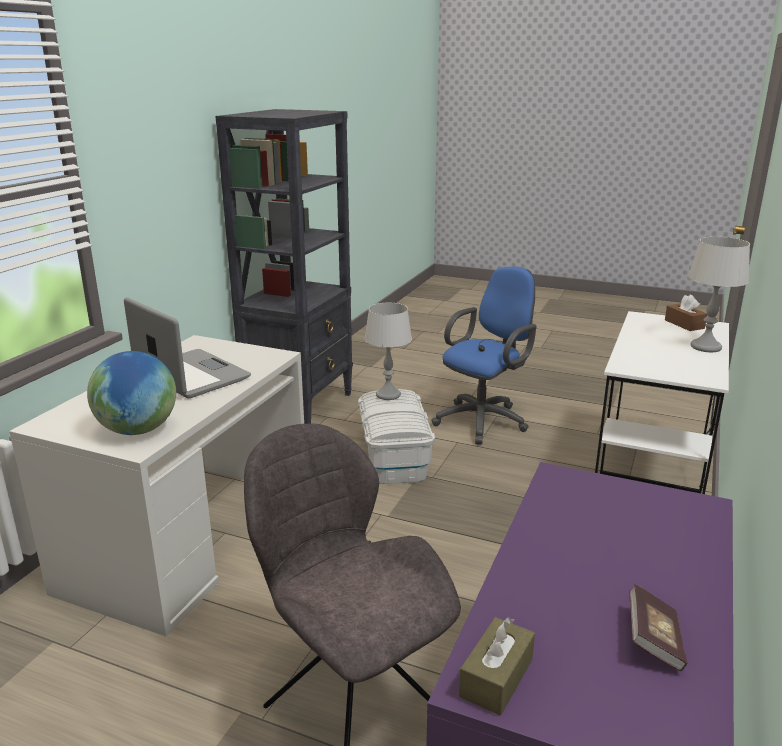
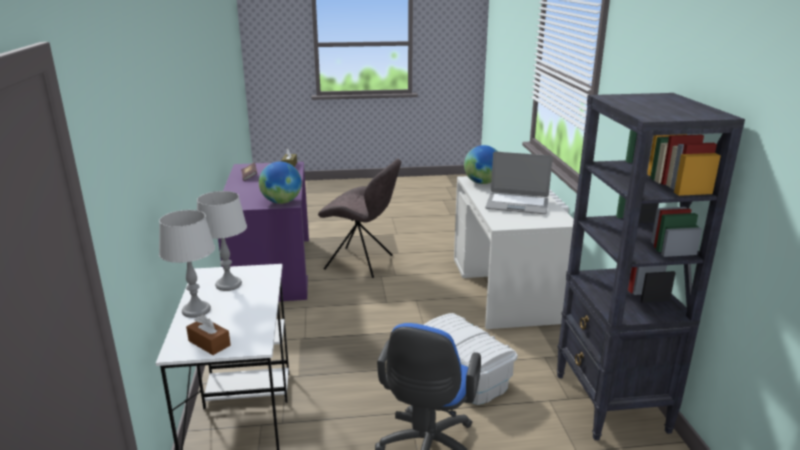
camera: 150 degrees right, 0 degrees up
(388, 395) = (487, 348): grey table lamp -> grey table lamp (228, 284)
(576, 486) = (281, 202): none -> globe

